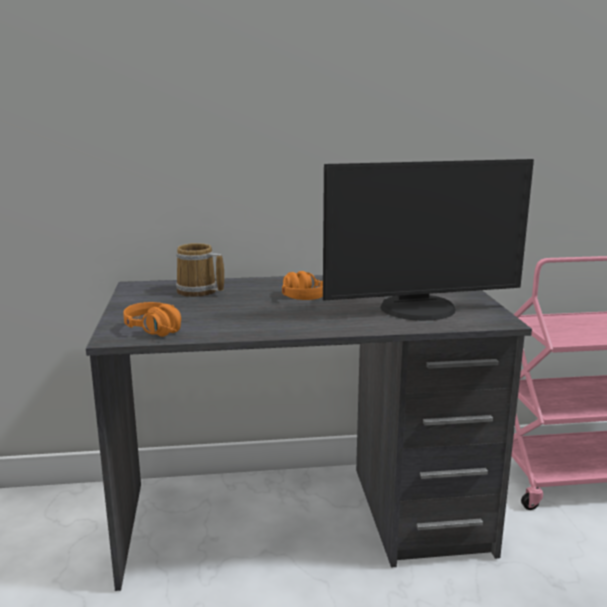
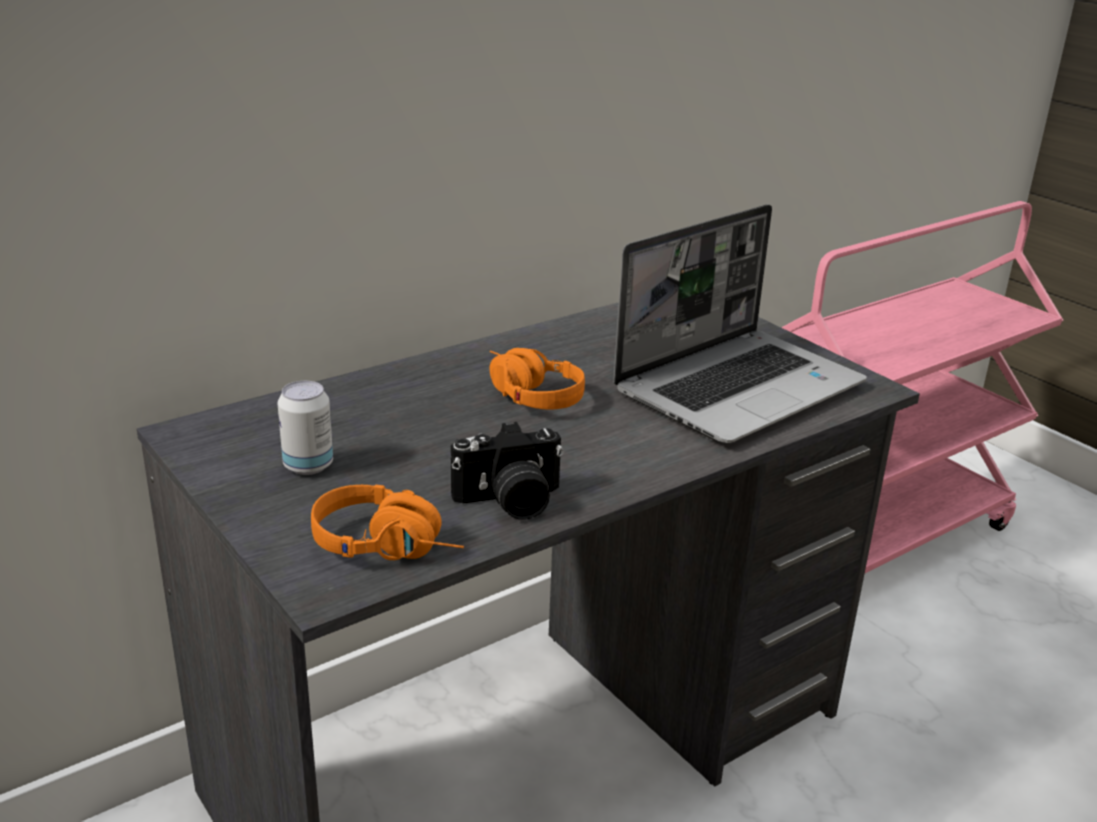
camera: 30 degrees left, 10 degrees up
(166, 302) = (308, 466): none -> can
(198, 292) = (335, 423): mug -> none
(233, 328) = (510, 502): none -> camera
(419, 310) = (739, 387): monitor -> laptop

